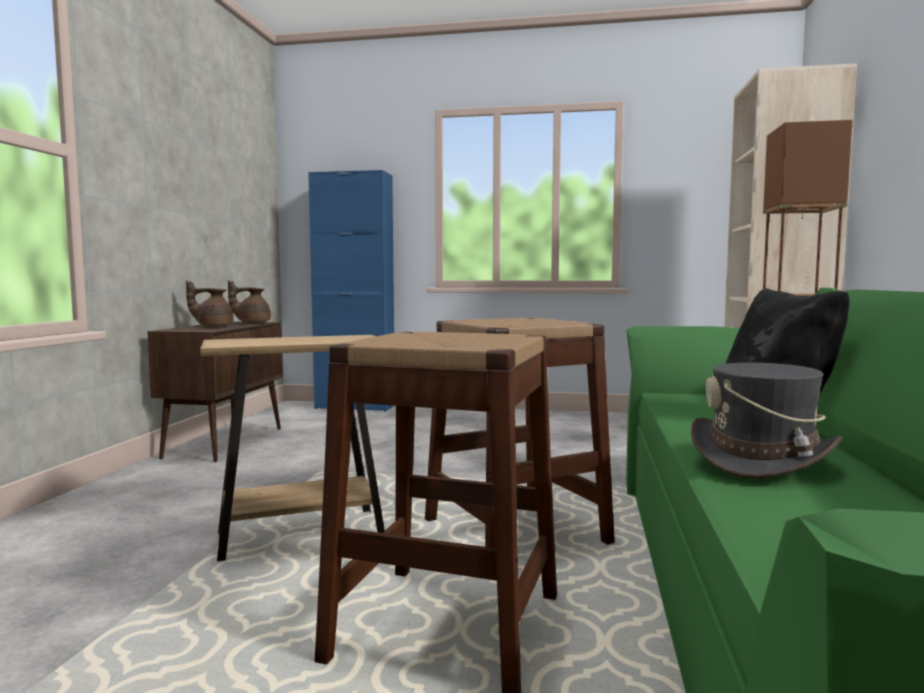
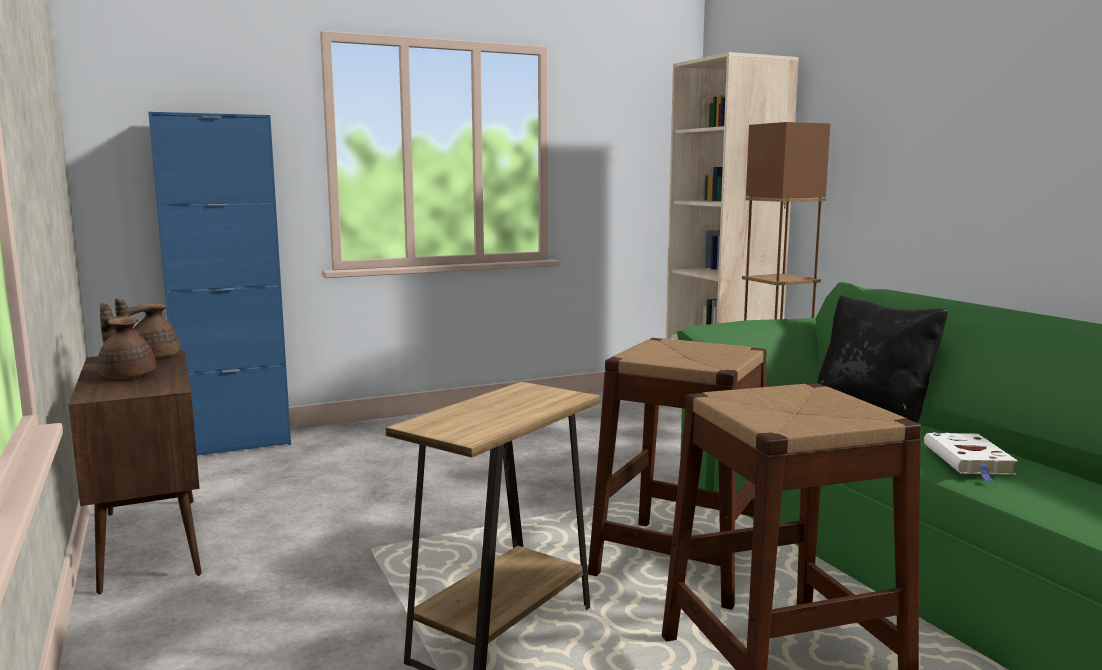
camera: 35 degrees left, 5 degrees up
(213, 326) = (127, 375): brown teapot -> brown teapot turned 90 degrees clockwise
(762, 459) = (969, 461): grey hat -> white book

